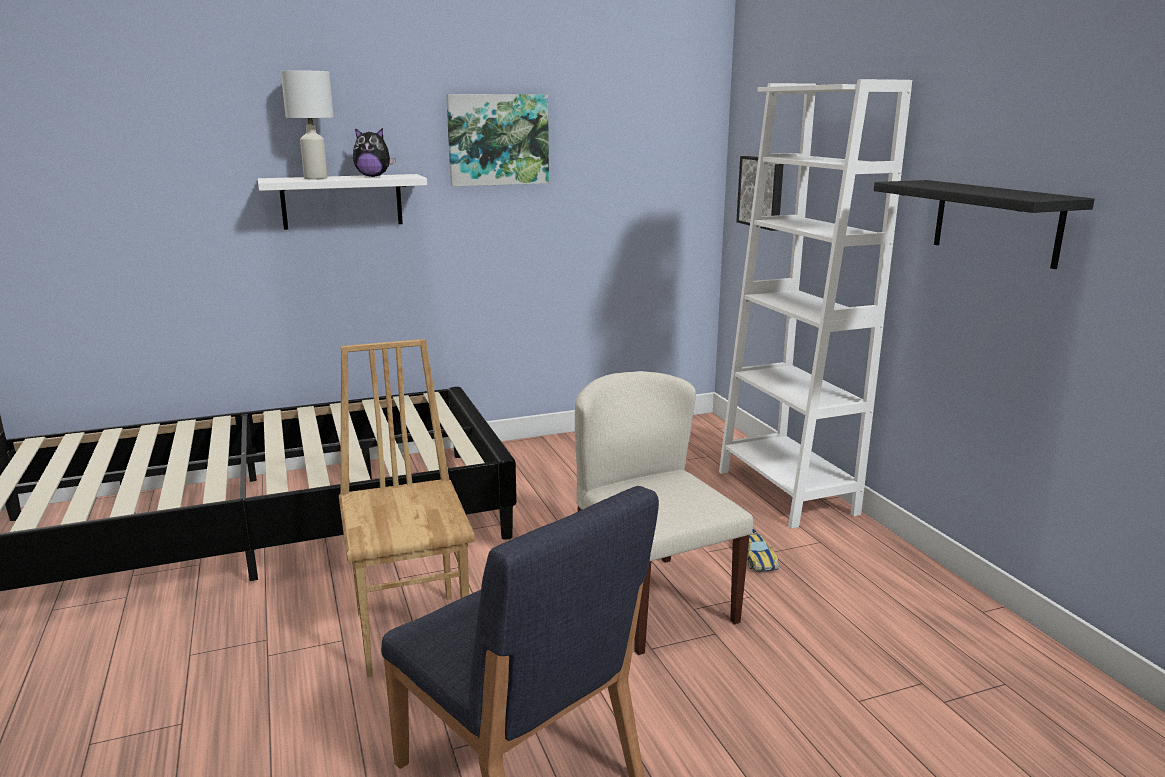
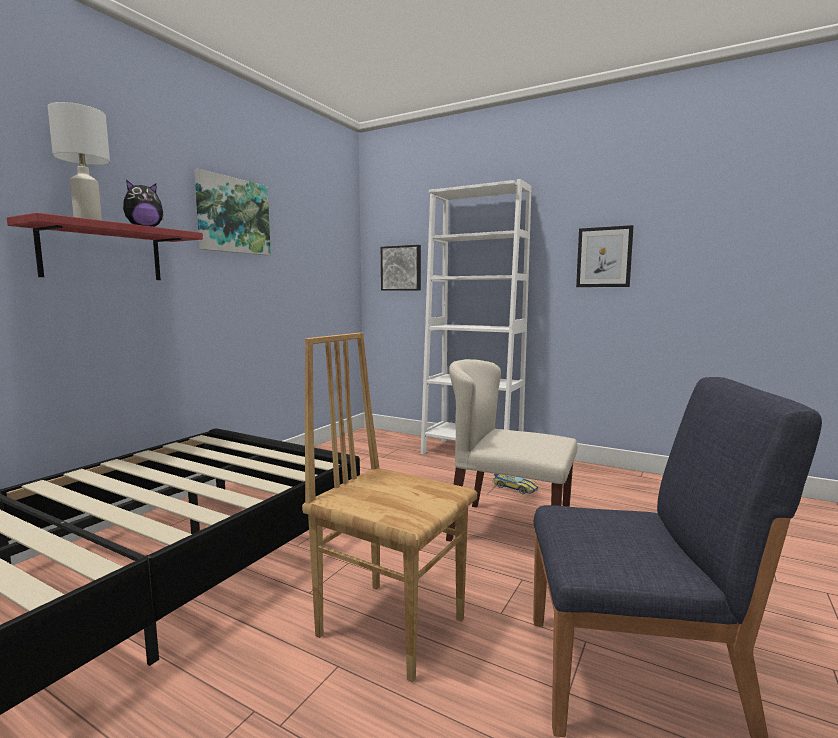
camera: 40 degrees left, 10 degrees down
(342, 201) = (102, 253): white shelf -> red shelf
(996, 222) = (604, 257): black shelf -> picture

